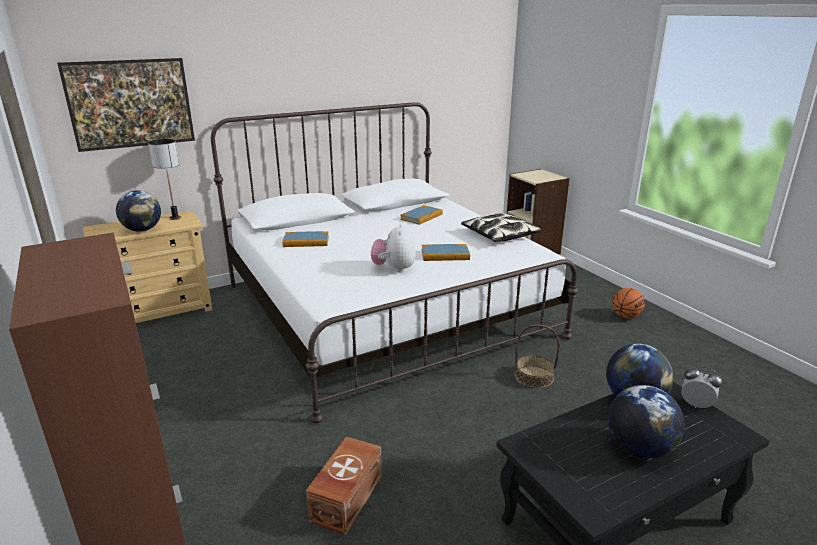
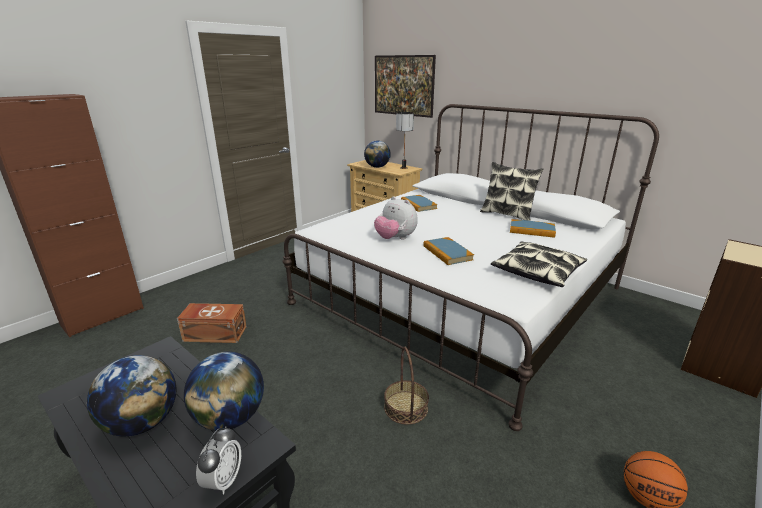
camera: 70 degrees right, 0 degrees up
(376, 215) = (507, 214): none -> pillow
(394, 269) = (395, 238): plush toy -> plush toy turned 120 degrees counterclockwise

